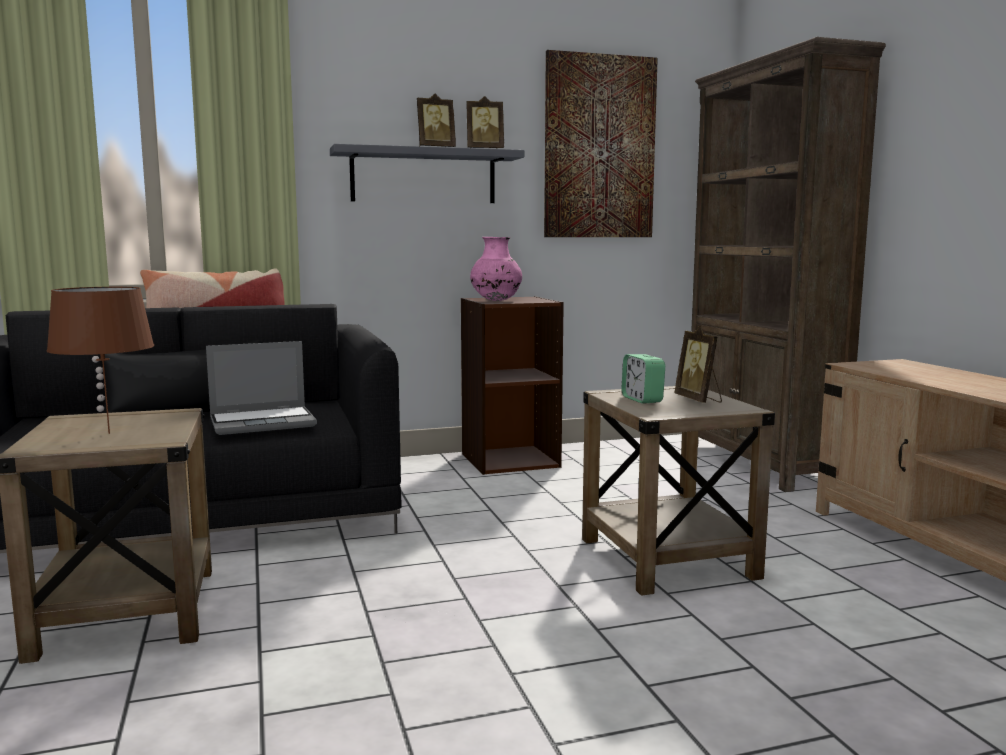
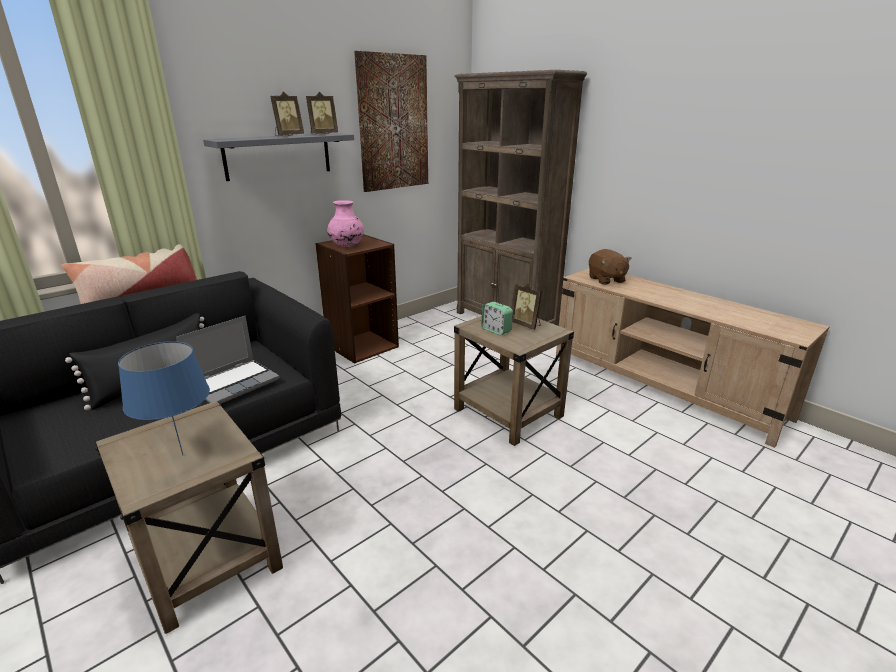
camera: 25 degrees left, 15 degrees up
(108, 433) = (182, 455): brown table lamp -> blue table lamp
(903, 369) = (606, 280): none -> brown plush toy

